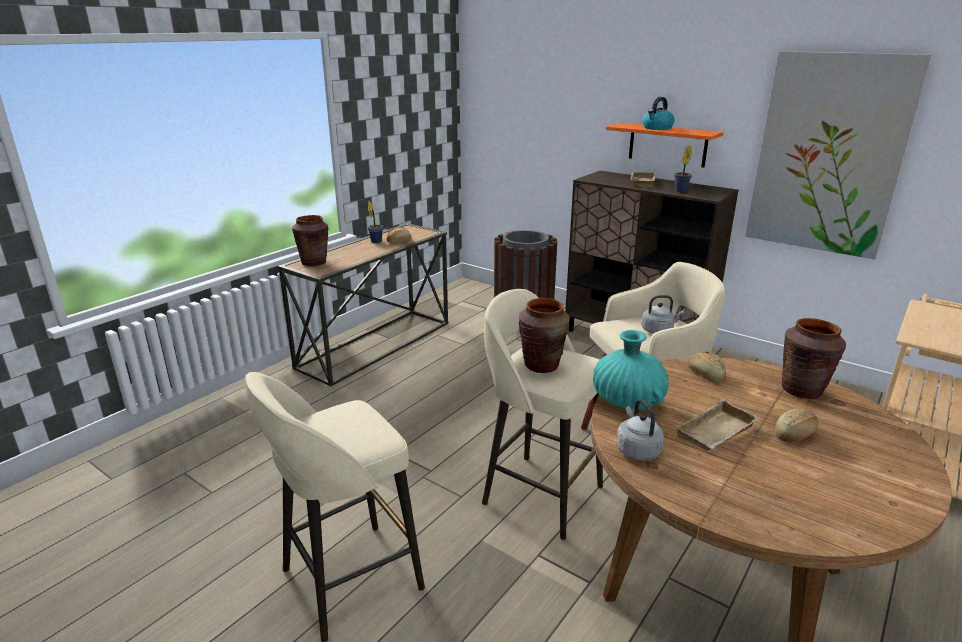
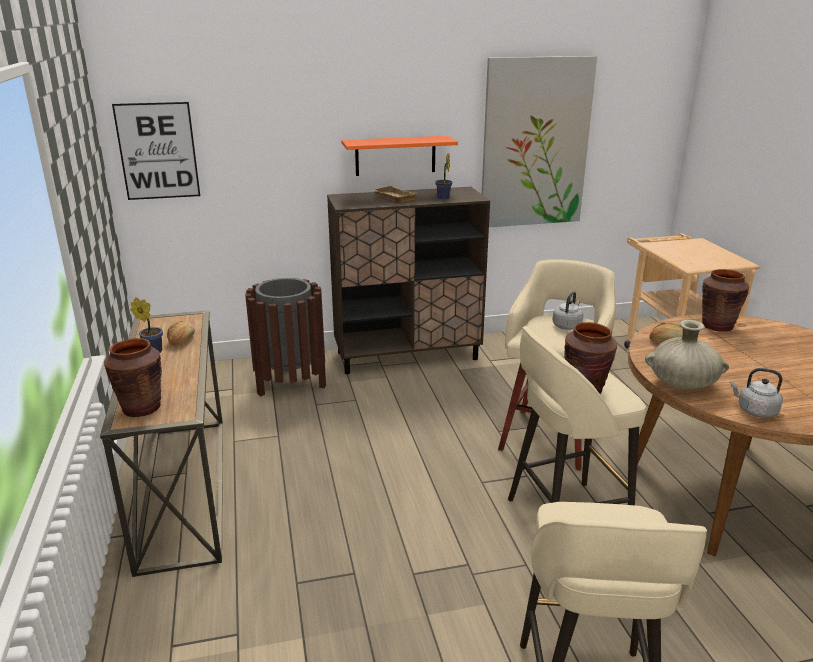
camera: 50 degrees left, 0 degrees up
(490, 114) = (158, 151): none -> picture
(627, 402) = (682, 384): turquoise vase -> beige vase
(657, 128) = (393, 140): kettle -> none
(717, 433) = (752, 375): beige tray -> none
(795, 434) = (772, 354): bread -> none

